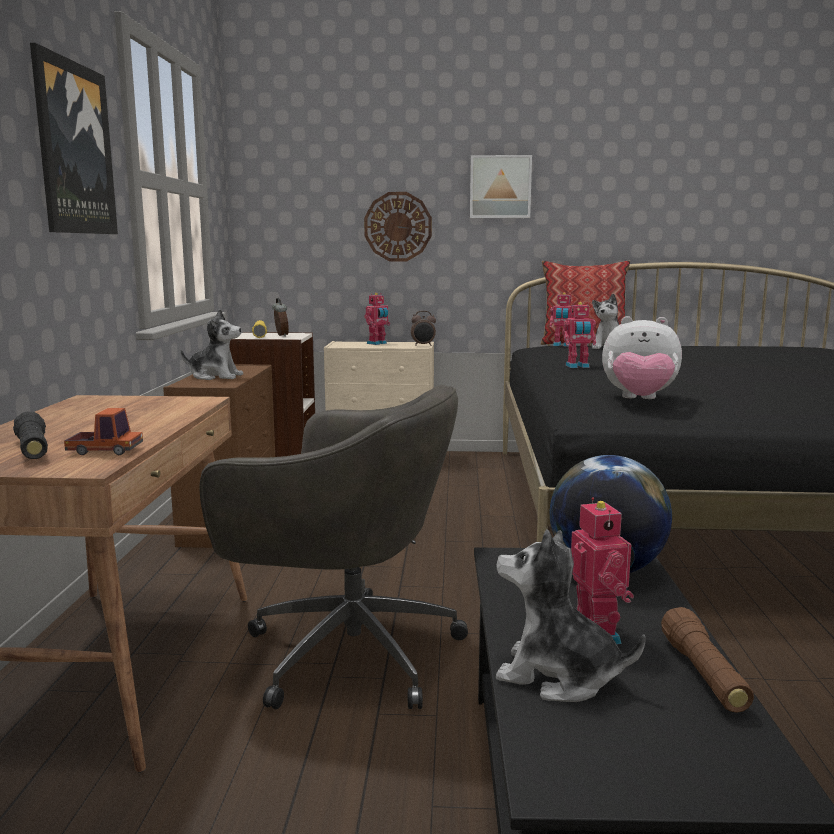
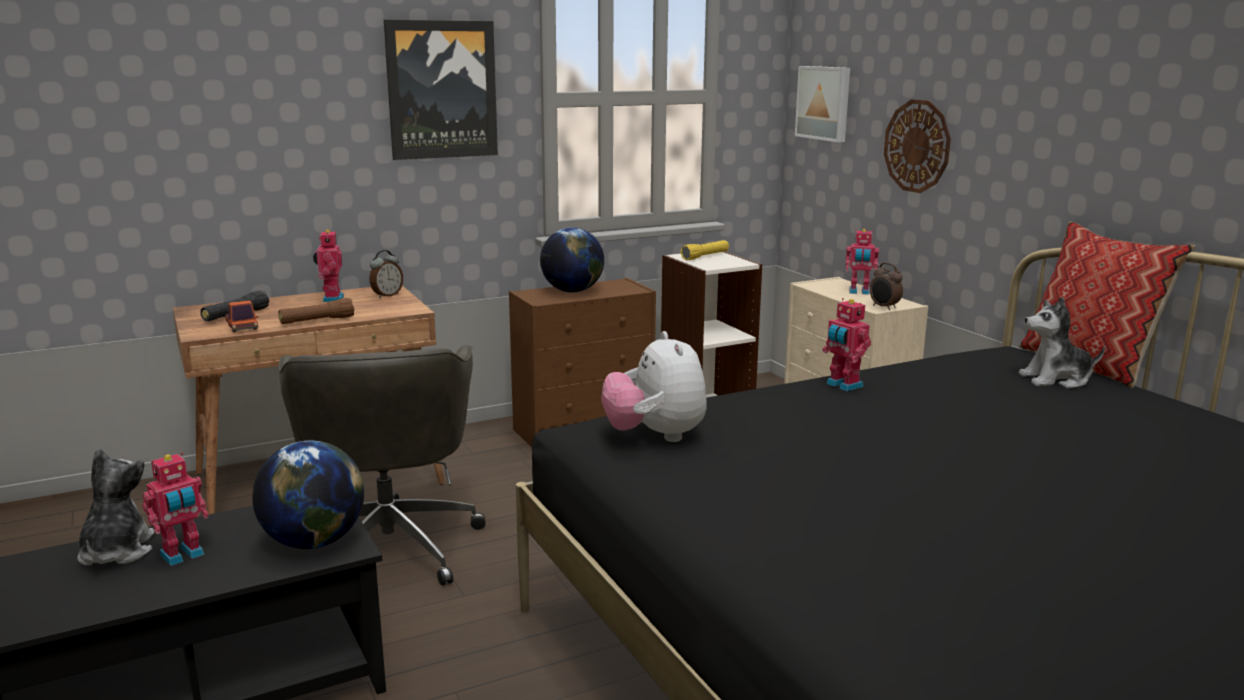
camera: 60 degrees right, 5 degrees up
(215, 376) = (572, 291): plush toy -> globe
(280, 335) = (716, 261): alarm clock -> alarm clock (386, 295)
(500, 187) = (1033, 102): picture -> picture (824, 103)
(561, 345) = (1021, 356): toy robot -> toy robot (331, 299)
(703, 675) = (126, 600): brown flashlight -> brown flashlight (317, 321)

